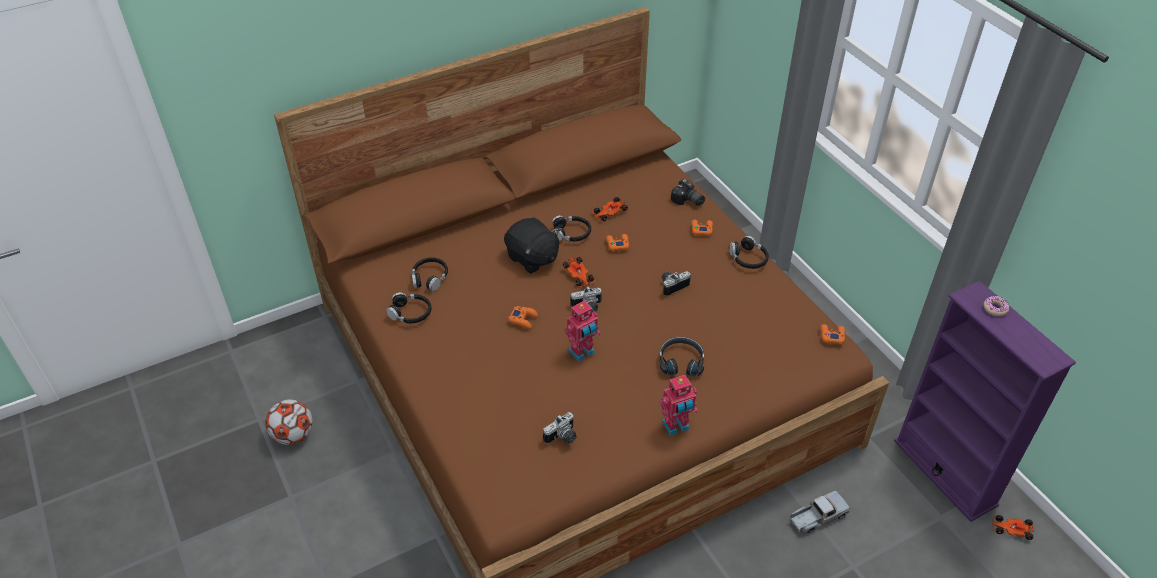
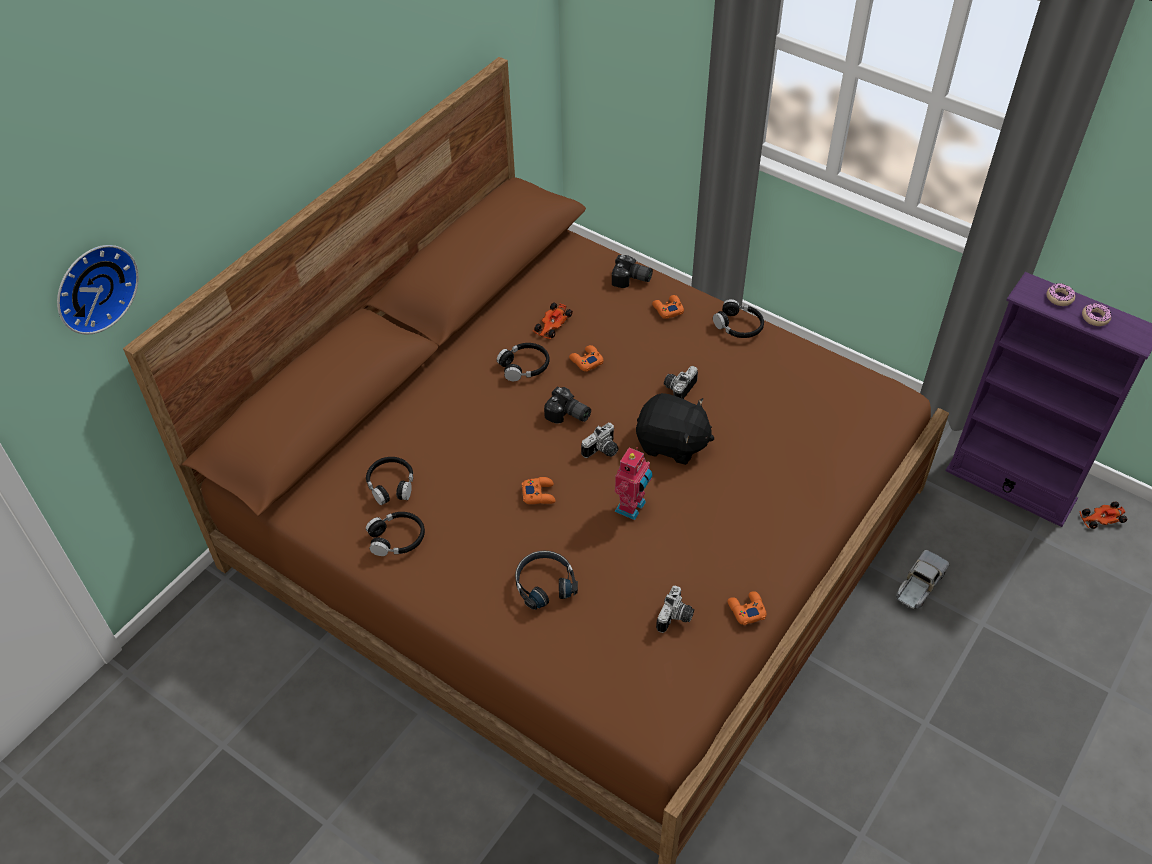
camera: 25 degrees left, 5 degrees up
(261, 63) = (93, 286): none -> wall clock
(293, 435) = (281, 746): football -> none
(532, 258) = (499, 414): black plush toy -> black plush toy (672, 444)
(579, 275) = (568, 415): toy car -> camera
(676, 426) = (785, 552): toy robot -> none
(681, 361) = (742, 474): black headphones -> black headphones (544, 583)
(831, 336) = (877, 384): orange game controller -> orange game controller (746, 610)
(1016, 333) = (1095, 317): none -> donut

